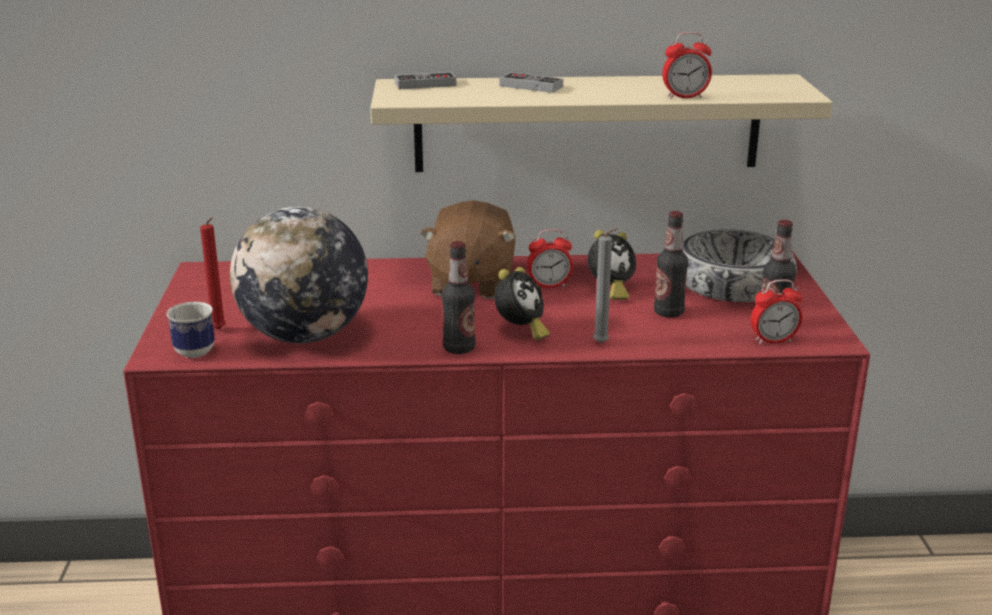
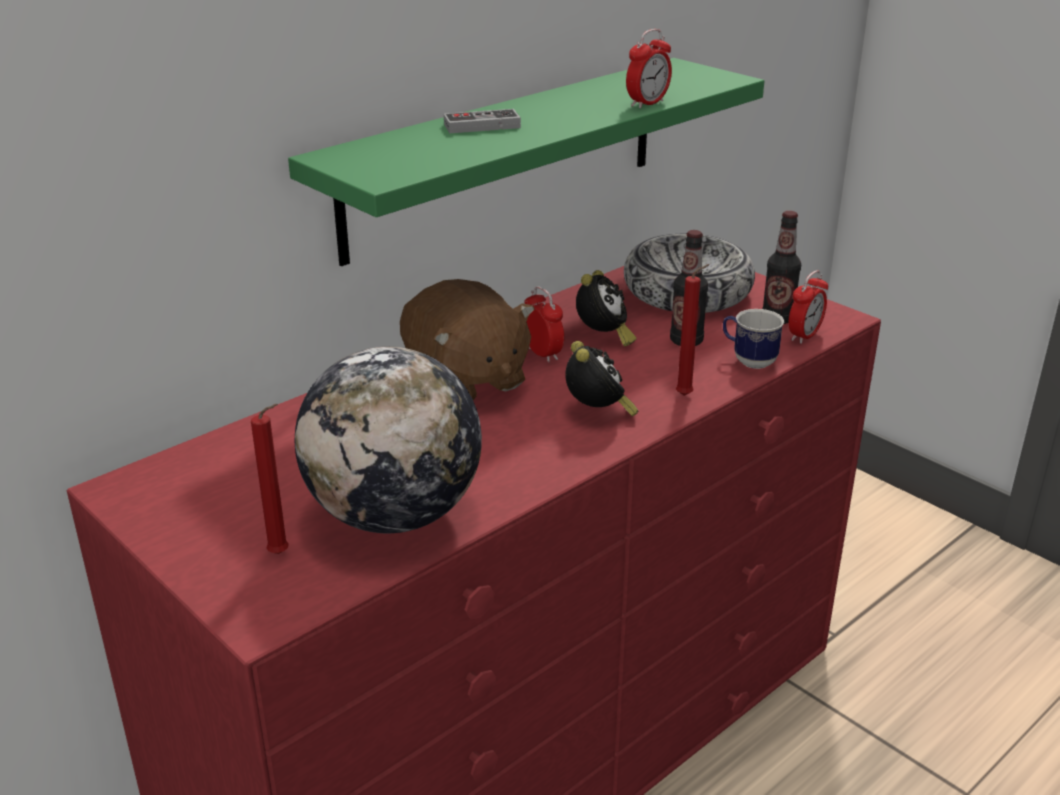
camera: 40 degrees left, 5 degrees up
(194, 349) = (291, 592): mug -> mug (748, 360)
(425, 84) = (366, 150): game controller -> none
(459, 348) = (574, 457): bottle -> none
(549, 286) = (543, 354): alarm clock -> alarm clock turned 75 degrees counterclockwise
(587, 123) = (505, 156): beige shelf -> green shelf
(603, 344) = (687, 395): grey candle -> red candle

